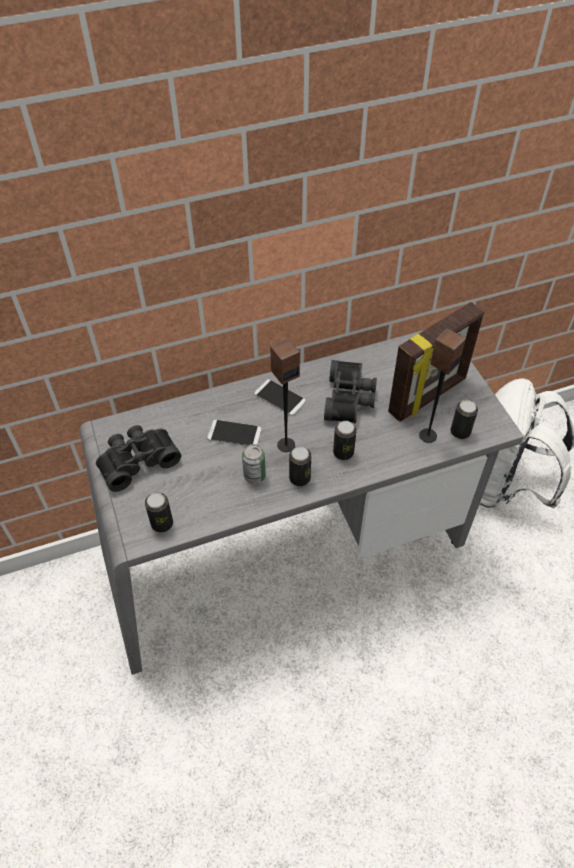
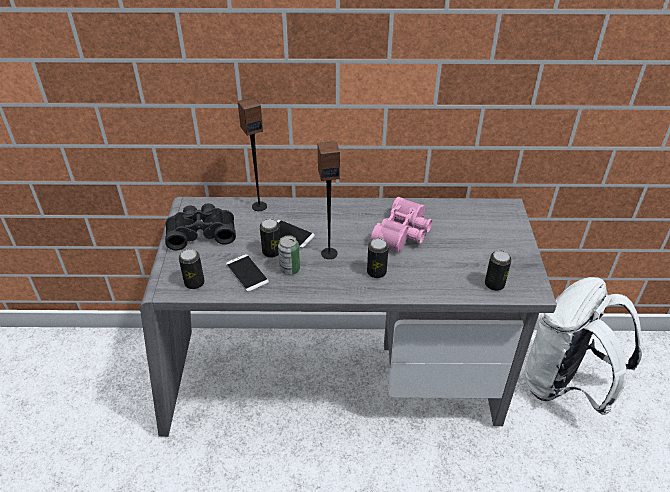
camera: 20 degrees right, 10 degrees down
(279, 398) = (343, 218): phone -> phone (247, 273)
(299, 478) = (327, 281): can -> can (271, 252)
(350, 399) = (404, 233): black binoculars -> pink binoculars
(427, 435) = (461, 279): speaker -> speaker (259, 206)
(428, 396) = (477, 249): picture frame -> none

